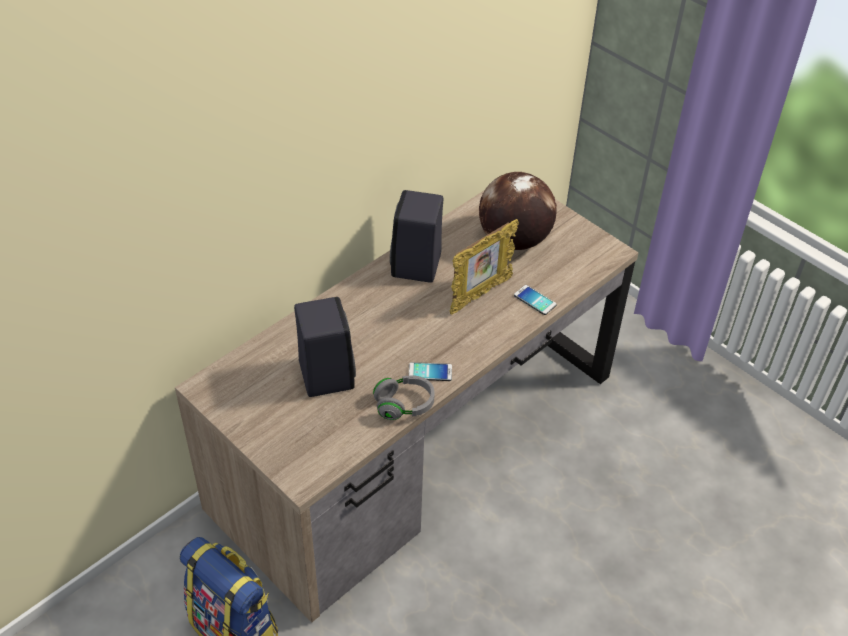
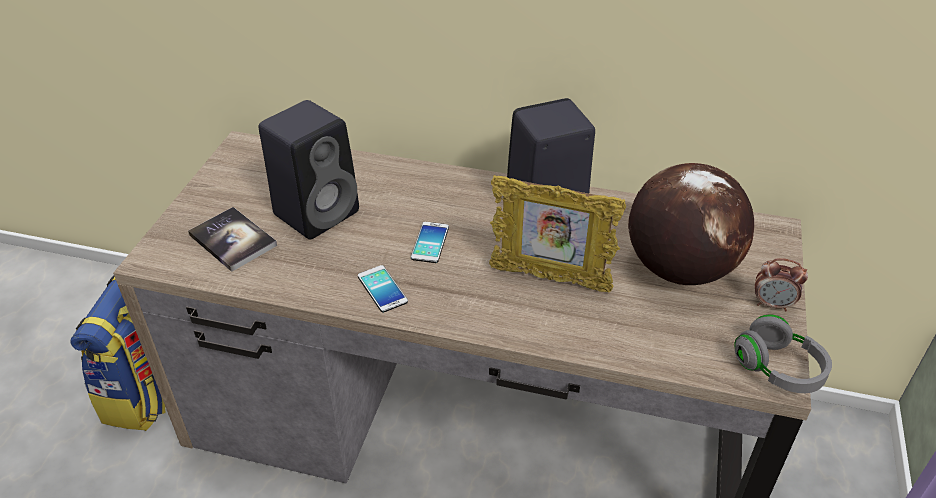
camera: 60 degrees right, 5 degrees down
(318, 429) = (233, 240): none -> book
(404, 405) = (313, 290): grey headphones -> grey headphones (778, 369)
(535, 300) = (592, 333): phone -> phone (430, 243)
(565, 222) = (772, 304): none -> alarm clock

